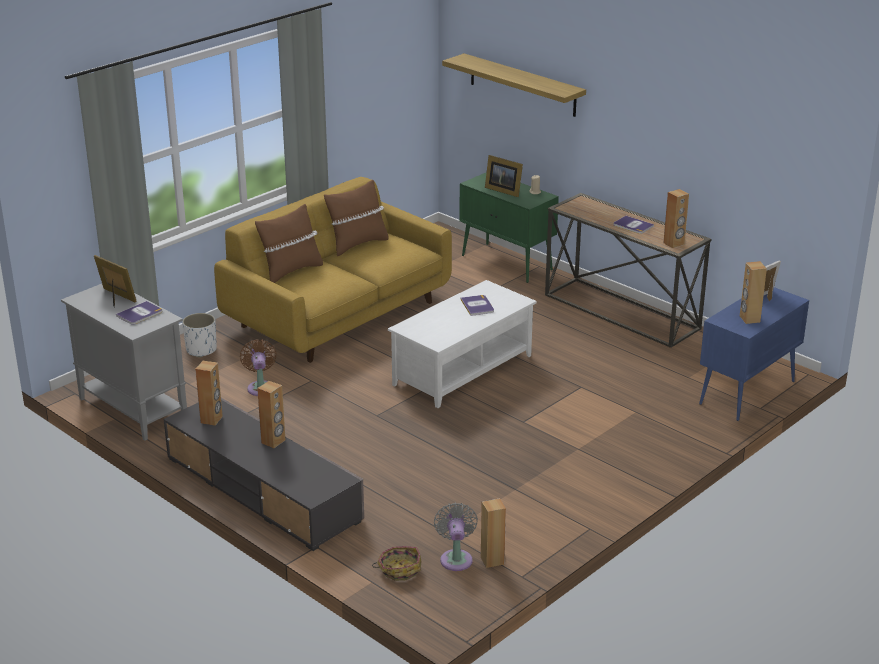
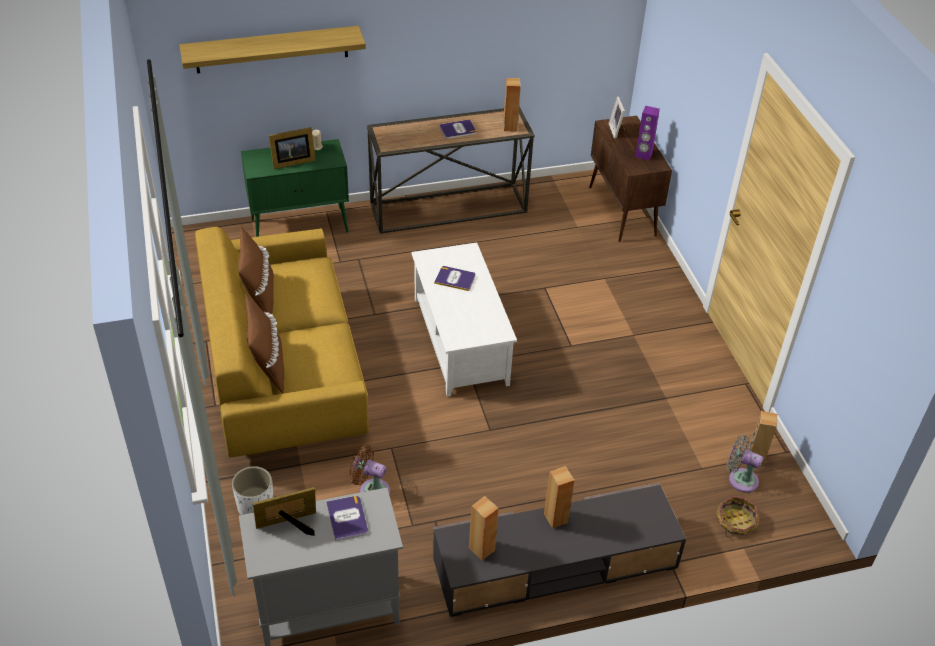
camera: 60 degrees left, 15 degrees up
(746, 393) = (622, 212): blue cabinet -> brown cabinet
(749, 319) = (643, 155): brown speaker -> purple speaker

